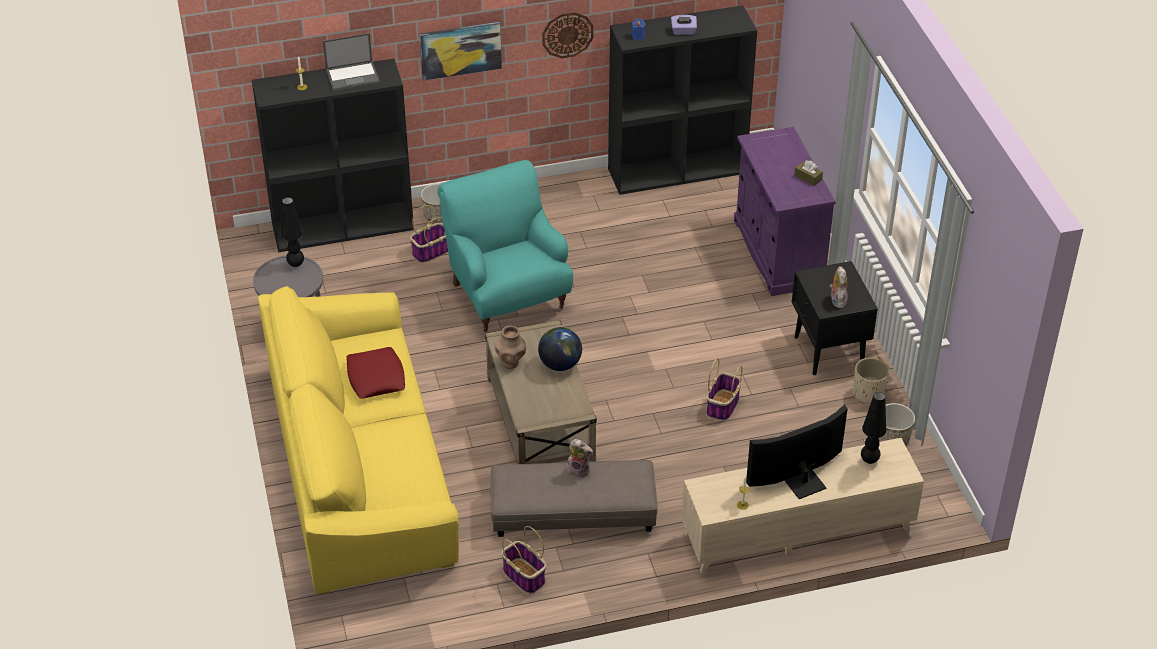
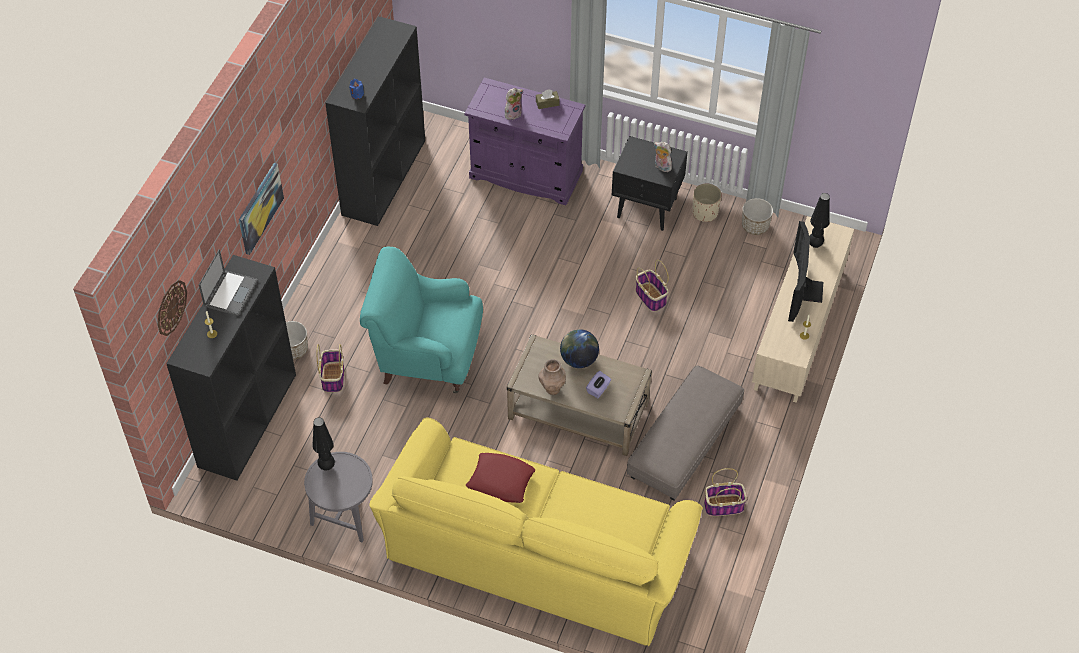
camera: 55 degrees left, 10 degrees up
(567, 34) = (306, 133): wall clock -> wall clock (171, 307)
(579, 470) = (678, 411): plush toy -> plush toy (513, 113)
(683, 31) = (377, 66): purple tissue box -> purple tissue box (598, 389)

